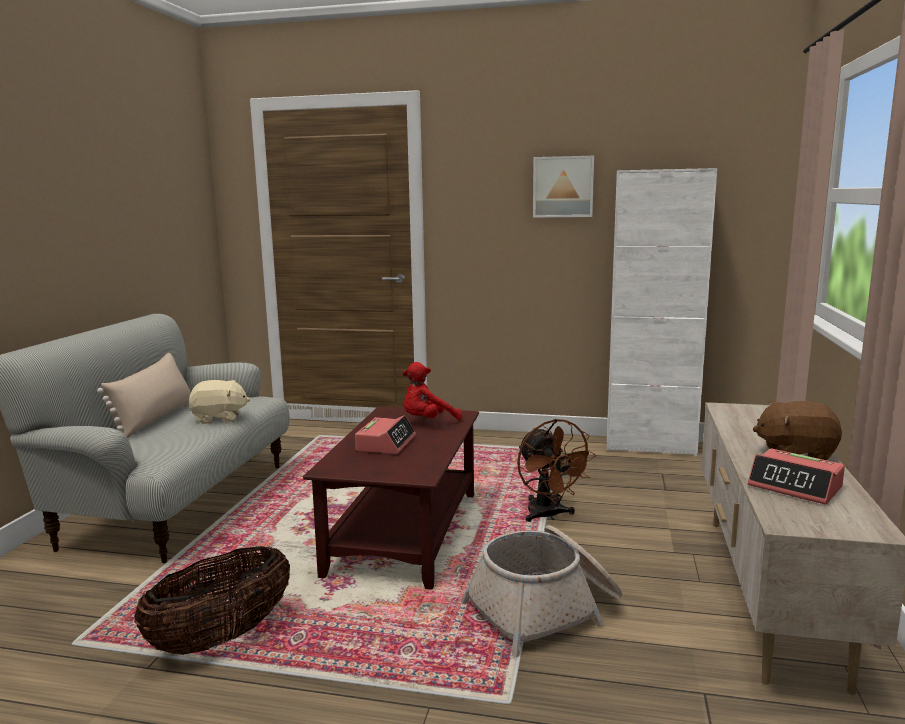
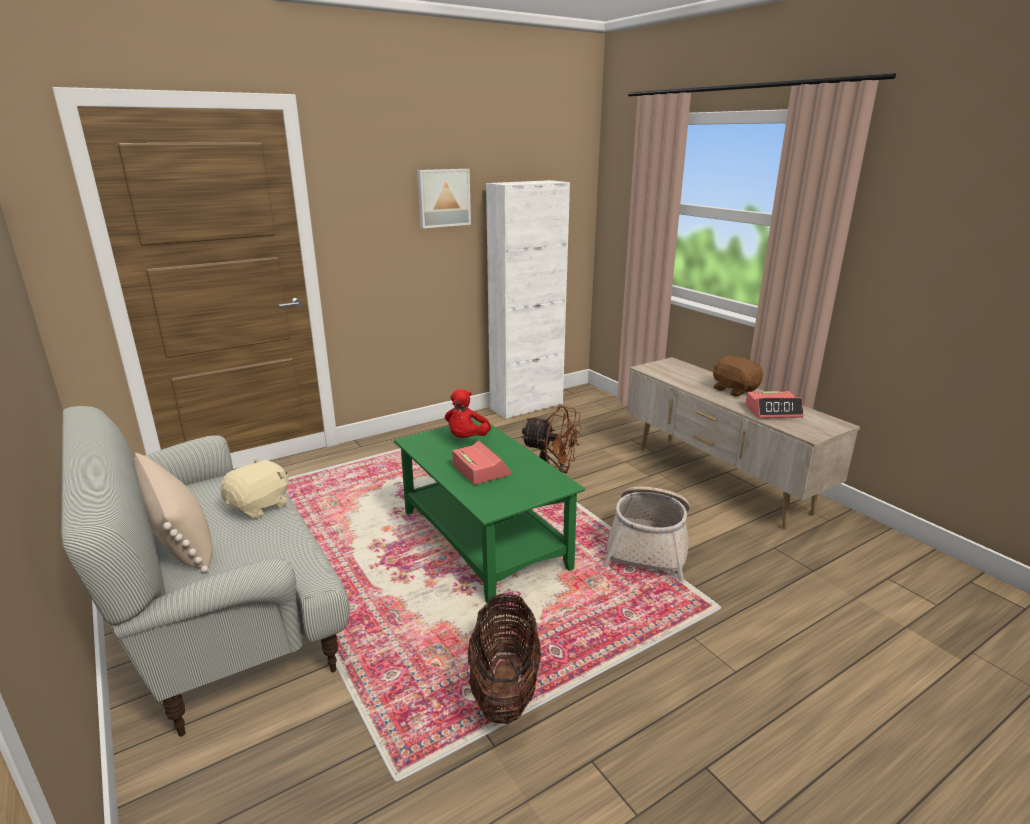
camera: 45 degrees left, 10 degrees up
(404, 532) = (482, 539): brown coffee table -> green coffee table
(795, 453) = (734, 390): brown plush toy -> brown plush toy turned 90 degrees clockwise

